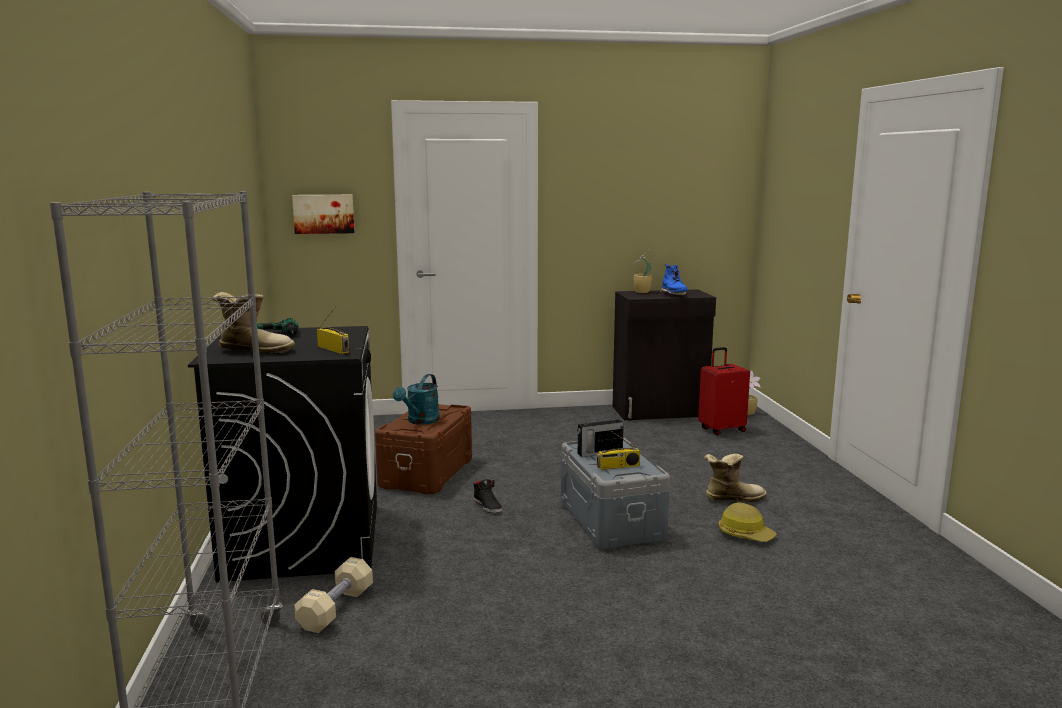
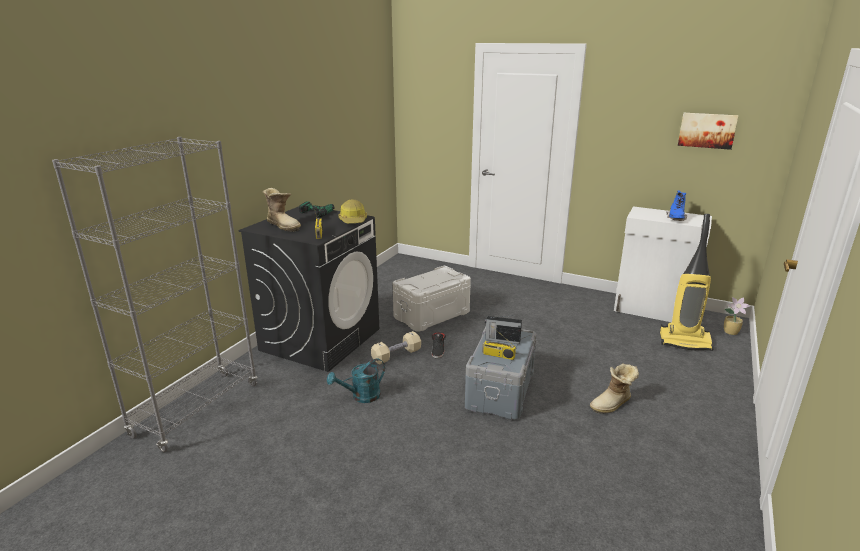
camera: 35 degrees right, 10 degrees up
(324, 214) = (428, 123): picture -> picture (707, 130)
(336, 609) = (287, 389): beige dumbbell -> beige dumbbell (396, 355)
(420, 421) = (427, 281): turquoise watering can -> turquoise watering can (361, 397)
(427, 473) = (432, 315): brown storage box -> white storage box
(641, 292) = (653, 211): potted plant -> none
(660, 411) = (653, 311): black cabinet -> white cabinet
(721, 429) = (685, 341): red suitcase -> vacuum cleaner
(732, 498) = (612, 404): boot -> boot turned 120 degrees clockwise
(745, 534) = (582, 438): hard hat -> hard hat (353, 221)

